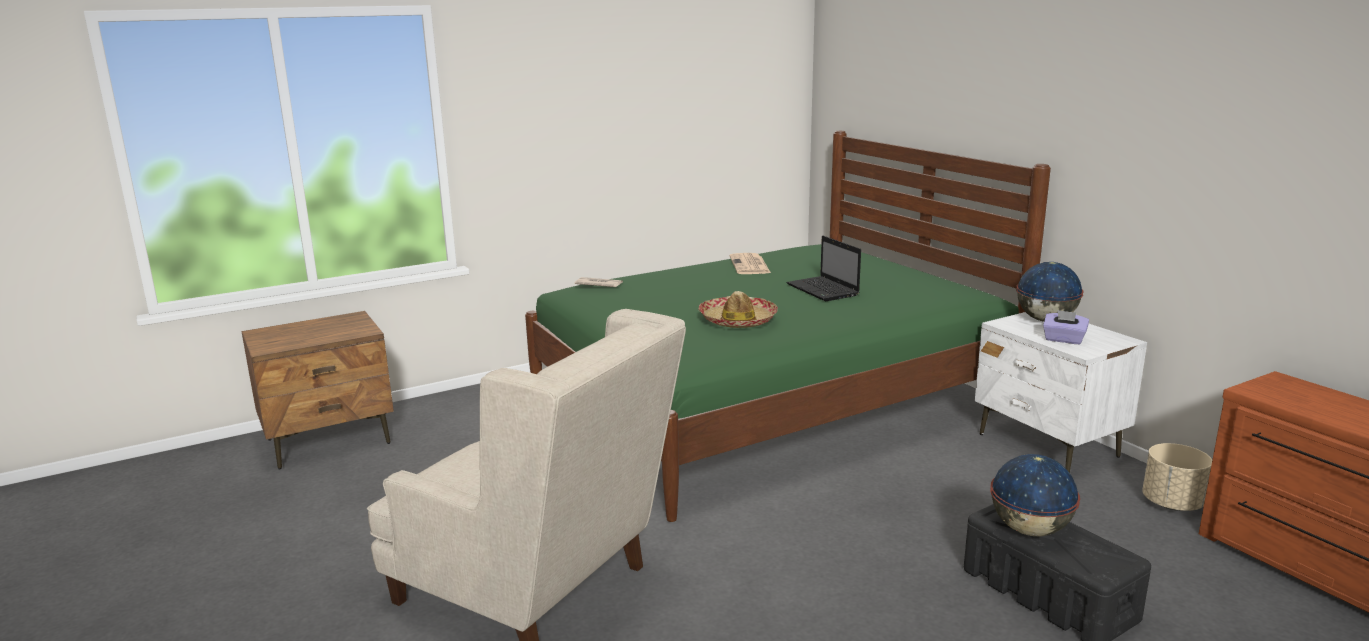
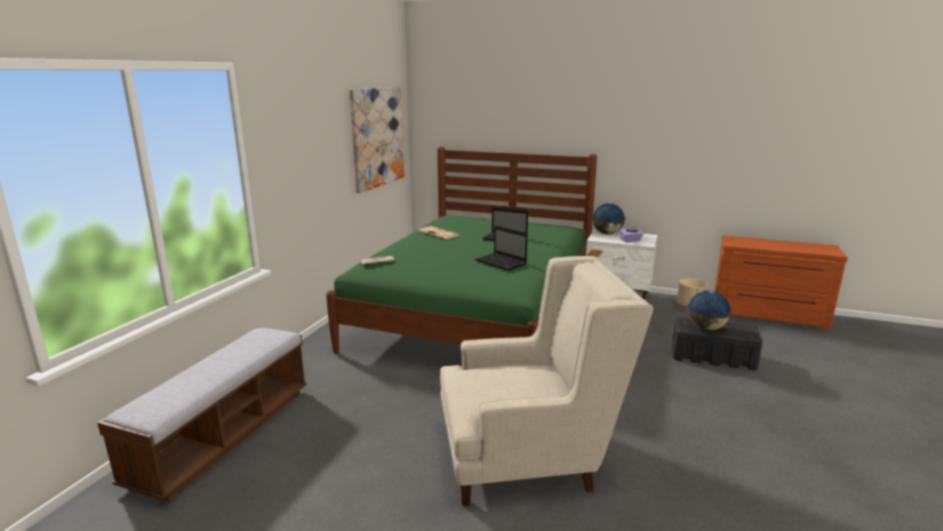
camera: 40 degrees left, 0 degrees up
(330, 441) = (224, 434): brown nightstand -> bench
(724, 109) = (377, 137): none -> picture
(737, 320) = (501, 263): hat -> laptop

